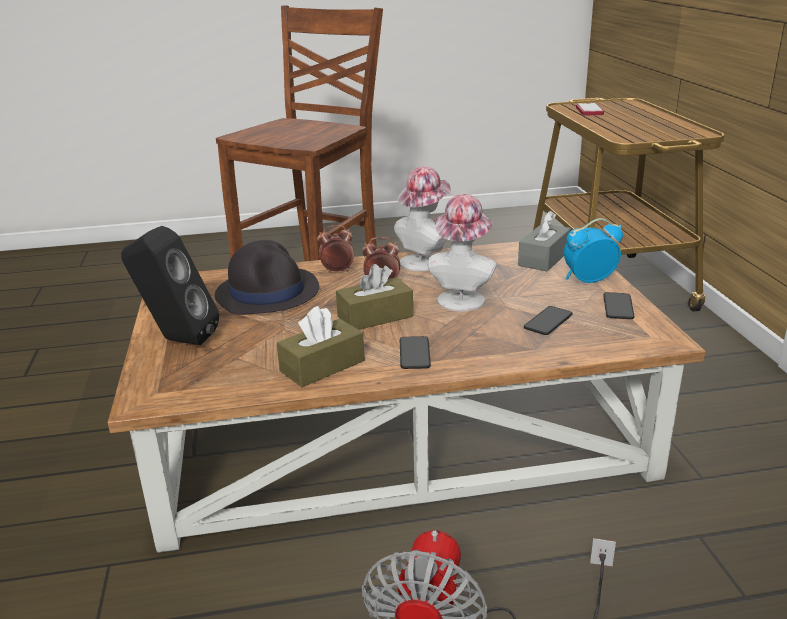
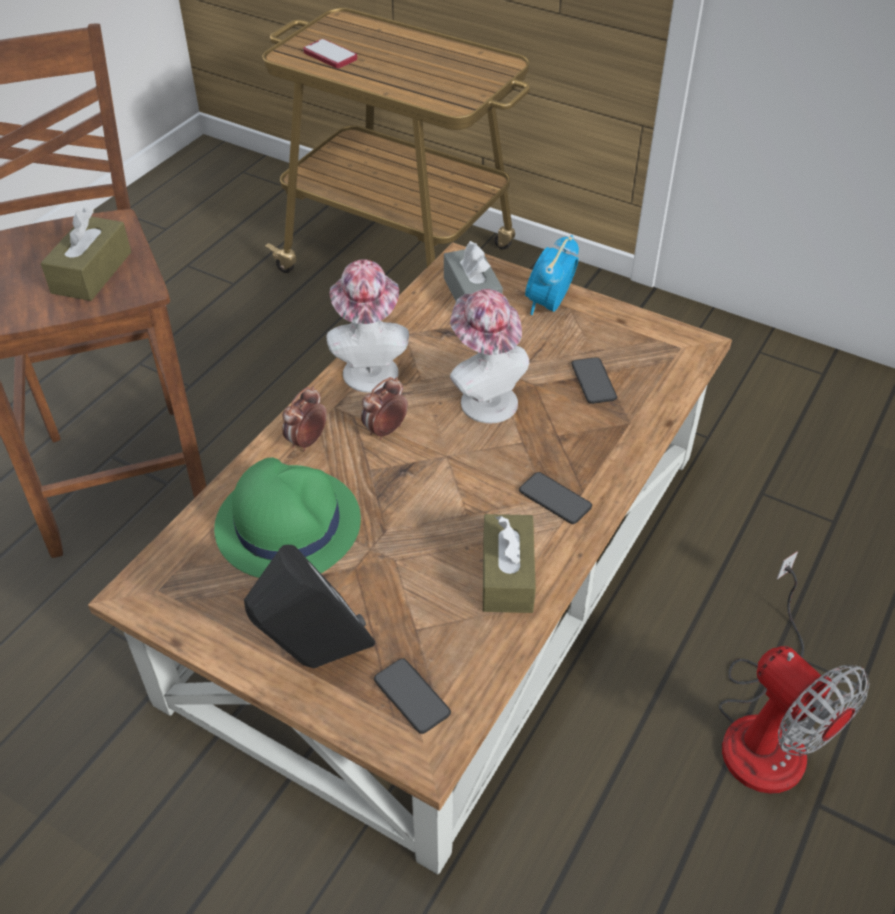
camera: 50 degrees left, 20 degrees up
(268, 292) = (287, 523): black hat -> green hat
(375, 316) = (450, 479): brown tissue box -> brown tissue box (92, 272)
(618, 307) = (616, 326): phone -> phone (412, 696)

